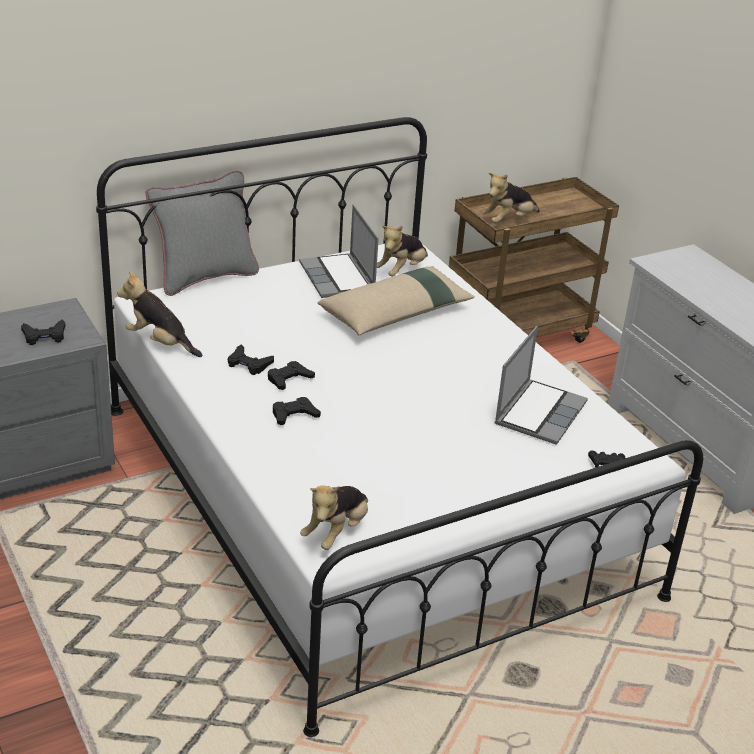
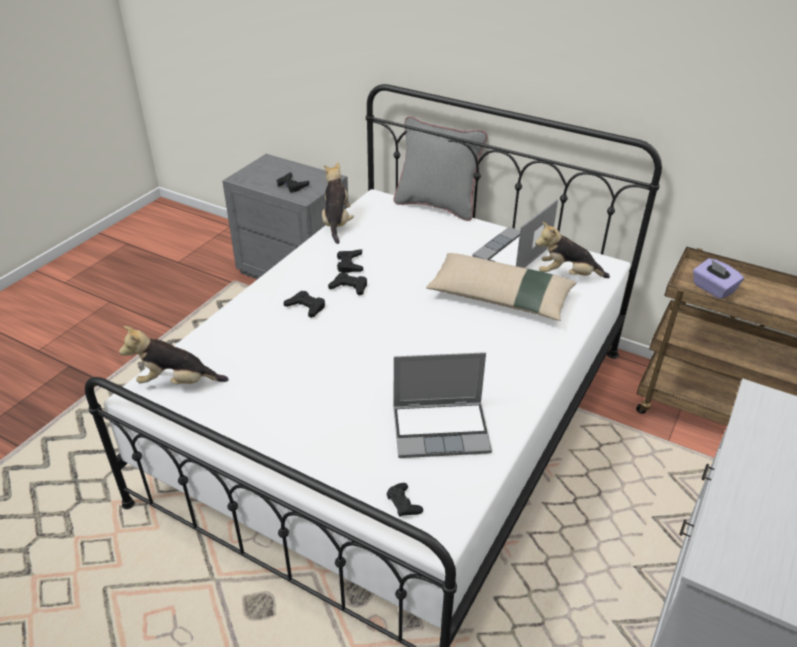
camera: 60 degrees right, 5 degrees up
(508, 221) = (712, 289): plush toy -> purple tissue box

